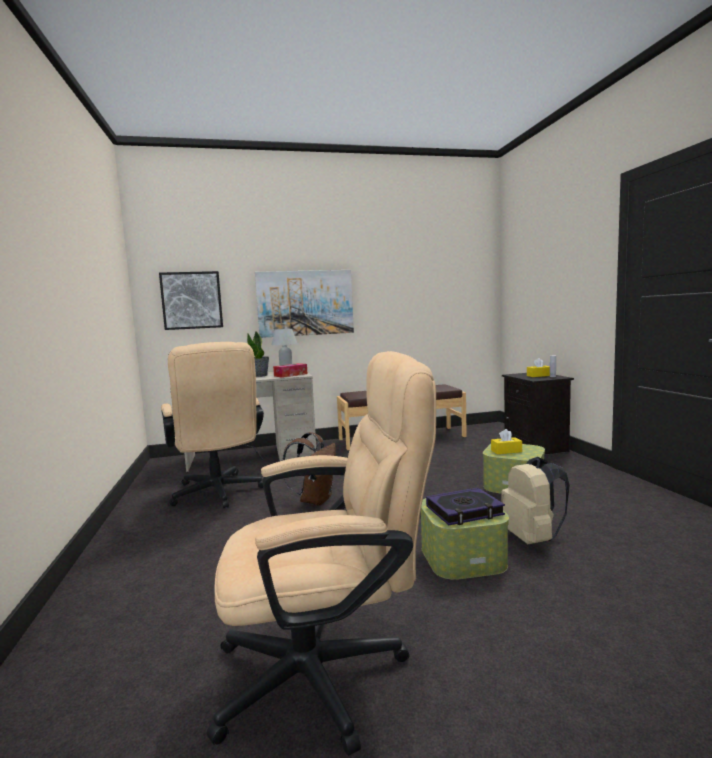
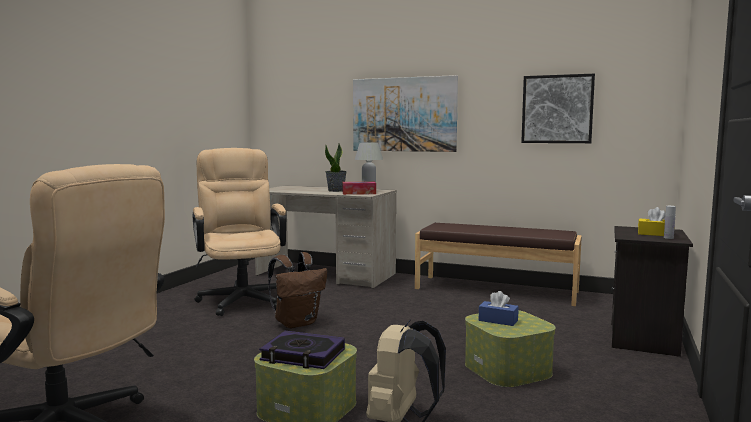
camera: 35 degrees right, 0 degrees up
(192, 300) = (296, 109): picture -> picture (557, 109)
(218, 495) = (242, 298): beige office chair -> beige office chair turned 150 degrees clockwise
(506, 451) = (498, 320): yellow tissue box -> blue tissue box

